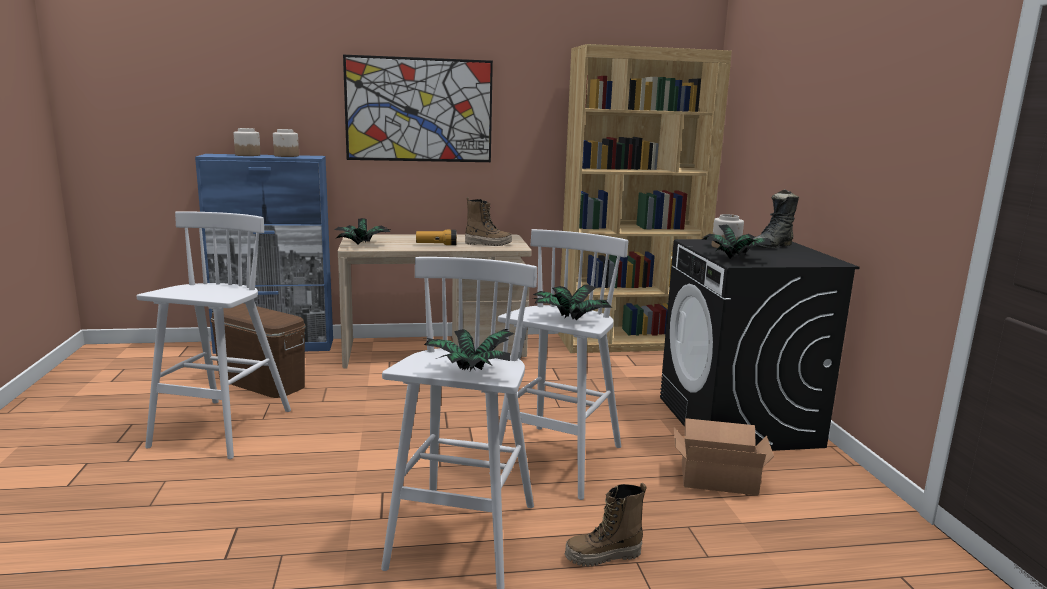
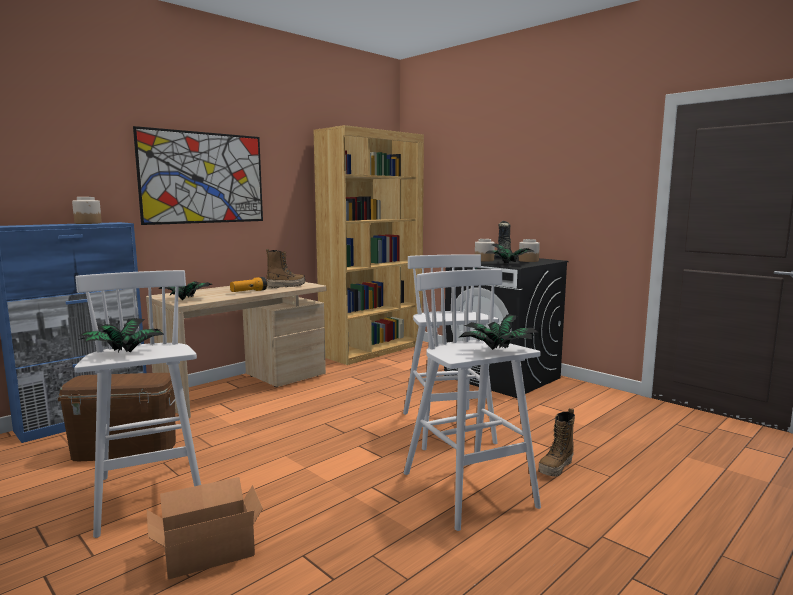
camera: 35 degrees left, 5 degrees down
(247, 155) = (44, 224): jar -> jar (528, 261)
(569, 319) = (461, 315): potted plant -> potted plant (122, 352)
(716, 477) = (538, 408): cardboard box -> cardboard box (206, 550)

